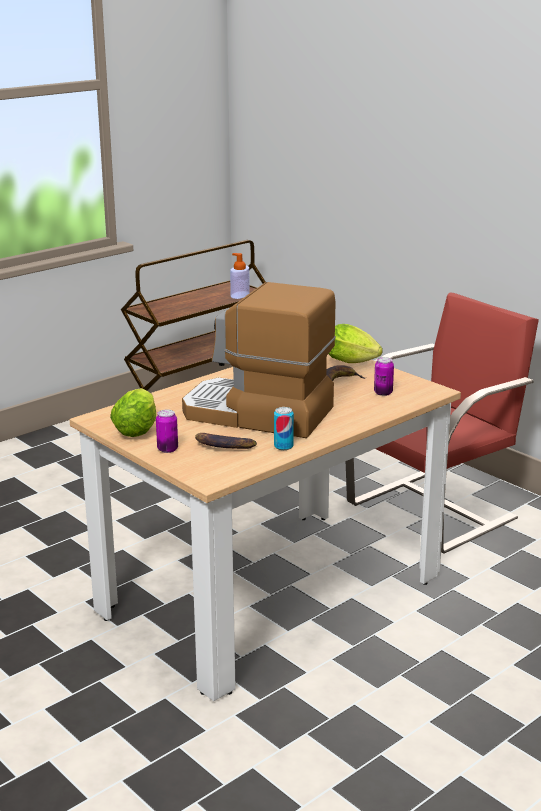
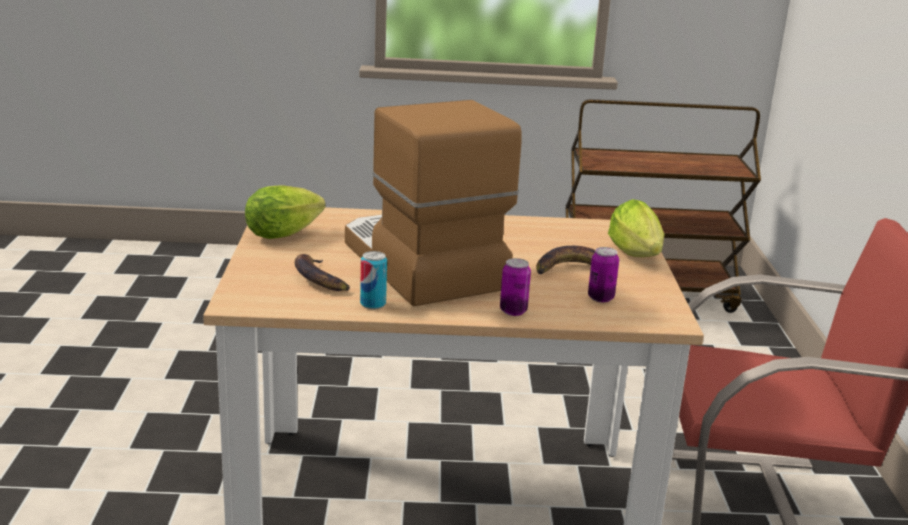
camera: 40 degrees right, 0 degrees up
(167, 449) = (268, 261): can -> can (513, 311)
(240, 295) = (716, 170): soap dispenser -> none

